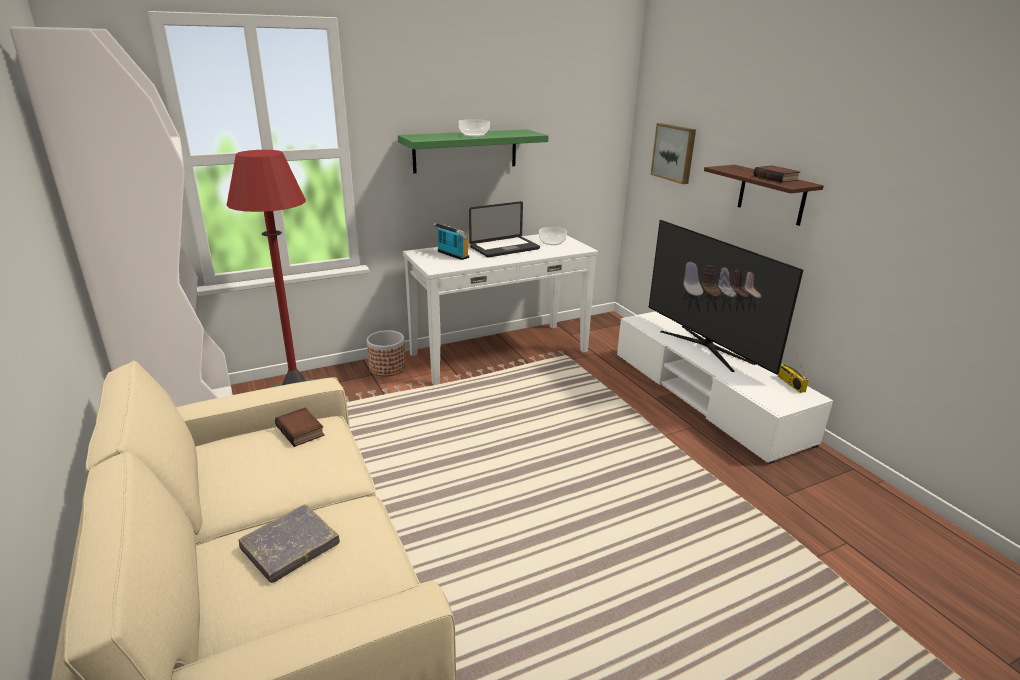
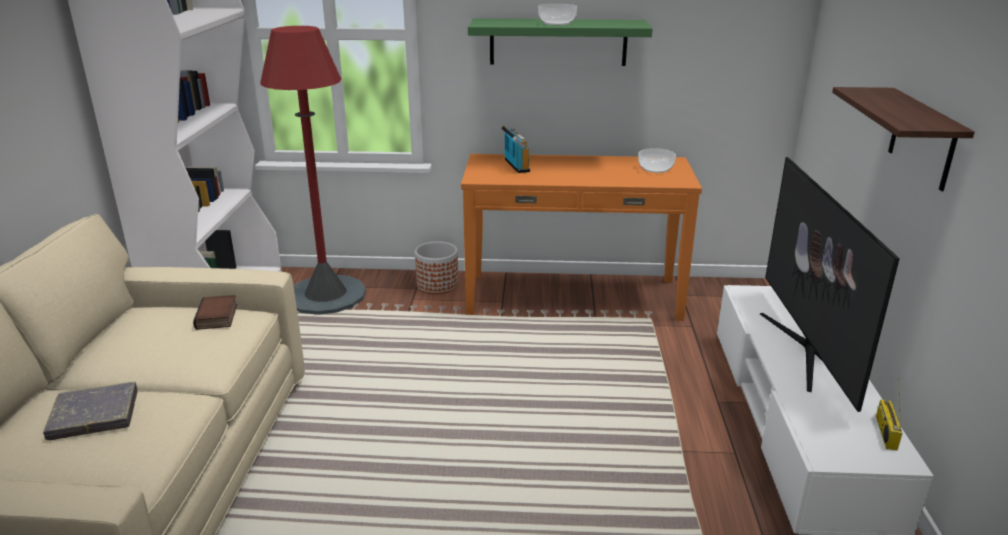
camera: 30 degrees right, 0 degrees up
(499, 352) = (573, 296): white console table -> orange console table
(504, 248) = (586, 167): laptop -> none
(674, 153) = (845, 64): picture -> none
(776, 178) = (913, 113): book -> none

